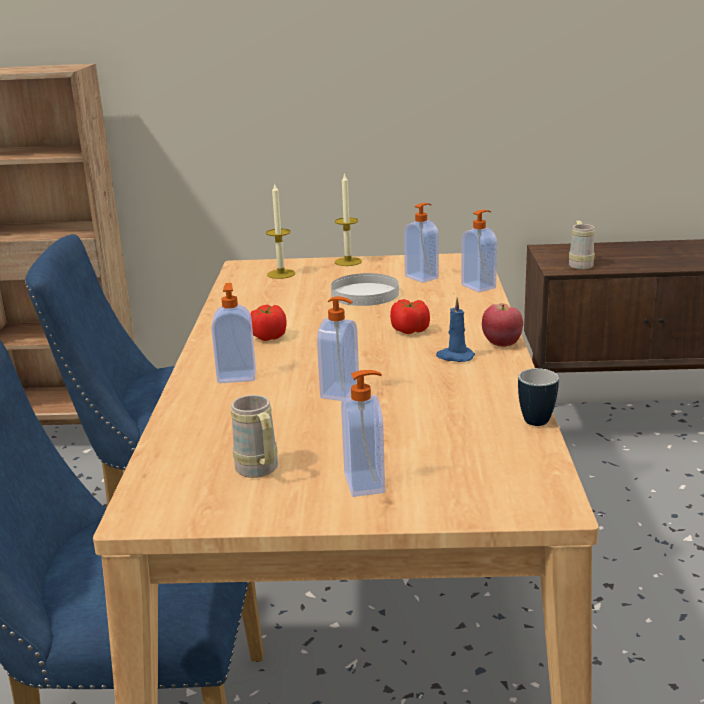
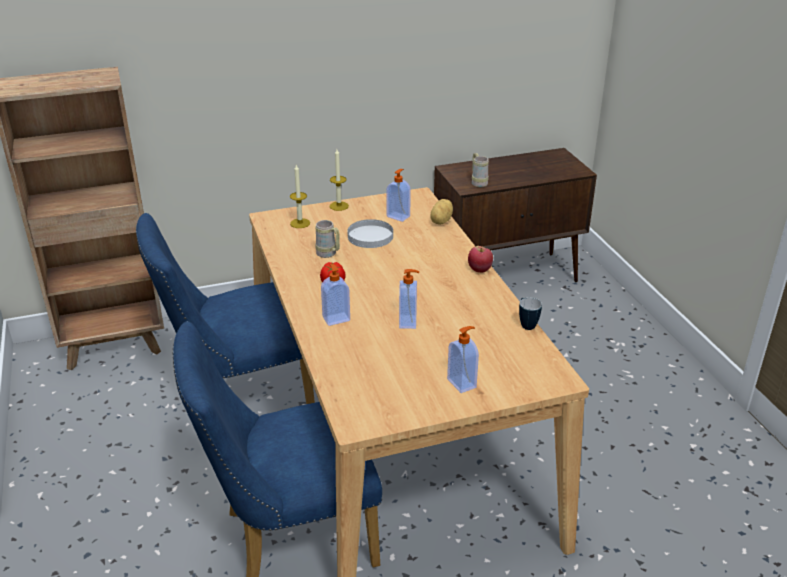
camera: 20 degrees left, 10 degrees up
(259, 472) = (400, 386): beige mug -> beige mug (329, 254)
(410, 330) = (419, 266): tomato -> none
(454, 357) = (458, 284): blue candle -> none
(479, 286) = (440, 221): soap dispenser -> potato

